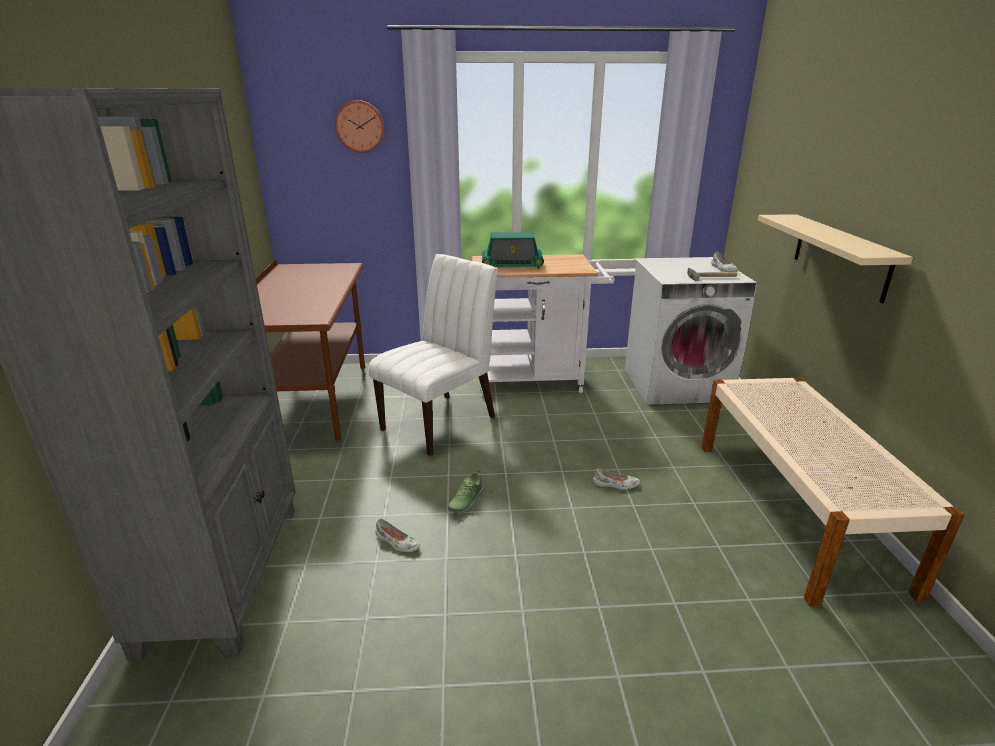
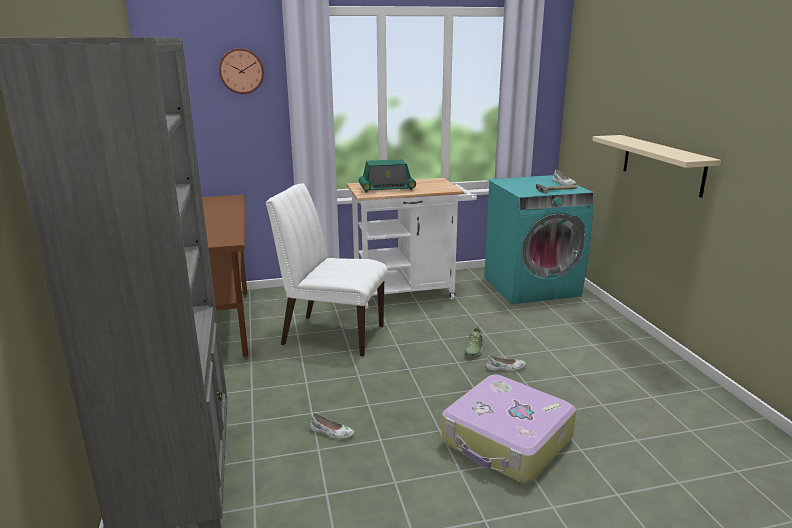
camera: 10 degrees left, 5 degrees down
(438, 424) = (334, 335): white chair -> white chair turned 105 degrees counterclockwise
(466, 501) = (381, 394): shoe -> shoe (473, 350)
(589, 580) = (507, 441): none -> suitcase
(676, 383) = (531, 286): white washing machine -> turquoise washing machine
(795, 510) = (653, 372): beige bench -> none

